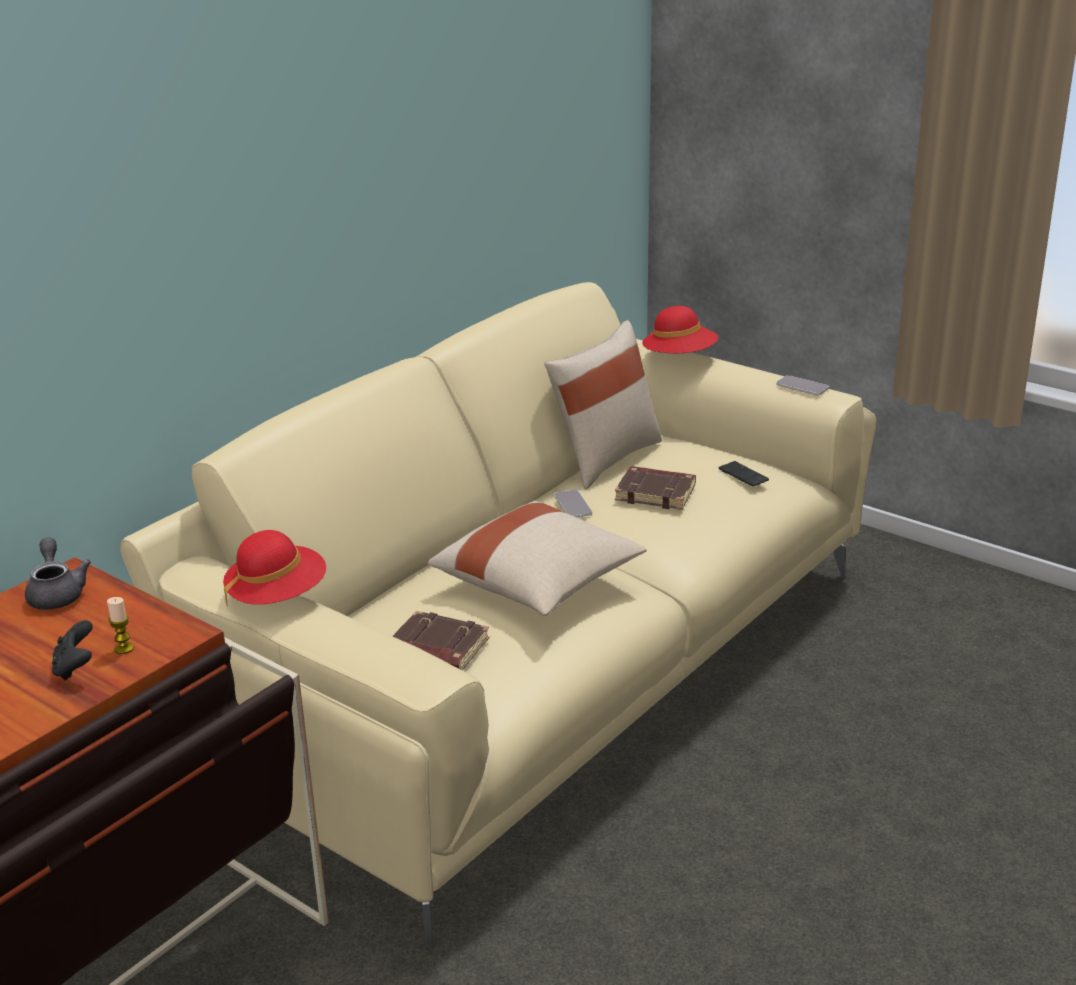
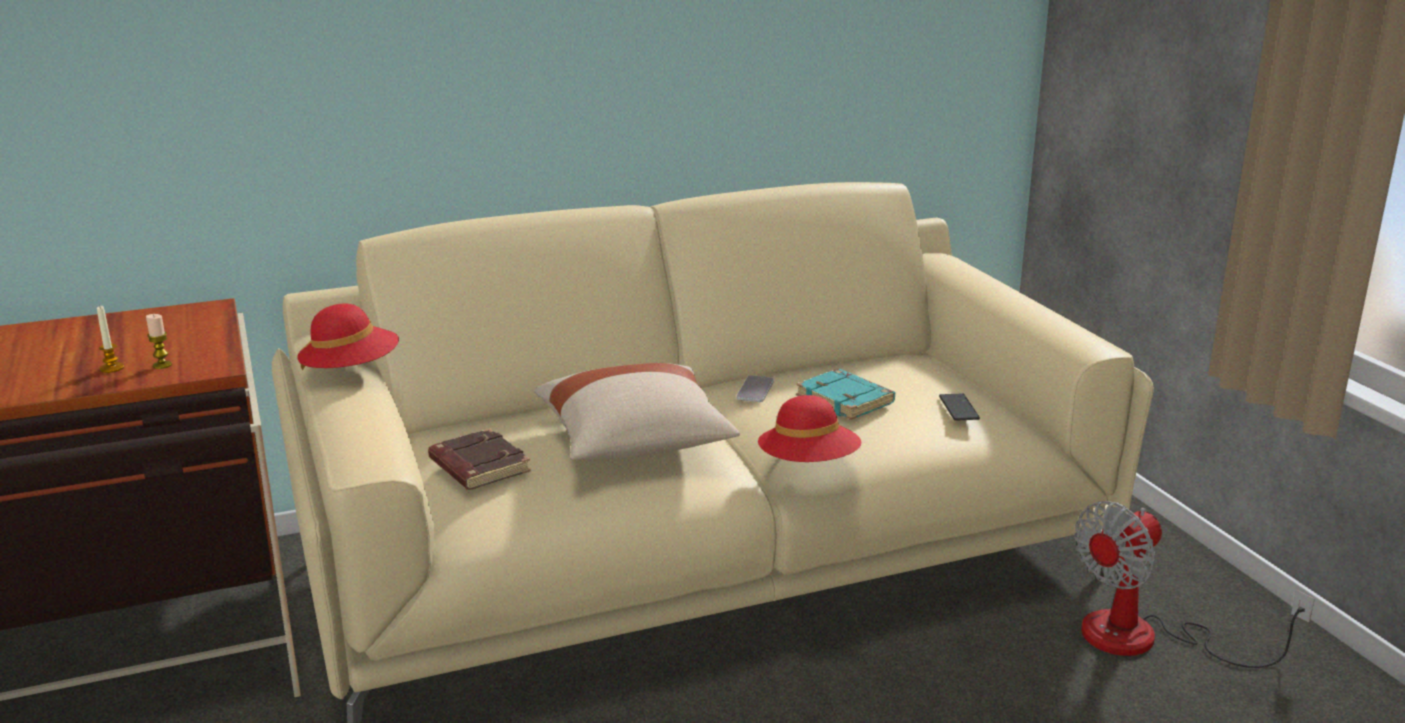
camera: 30 degrees right, 5 degrees down
(57, 593) = (182, 318): grey teapot -> none
(75, 668) = (112, 368): black game controller -> candle
(605, 458) = (841, 362): beige pillow -> none
(657, 493) = (846, 400): brown book -> turquoise book
(680, 358) = (972, 280): red hat -> red hat (808, 465)
(802, 386) = (1069, 330): phone -> none
(913, 618) = (1146, 639): none -> fan

